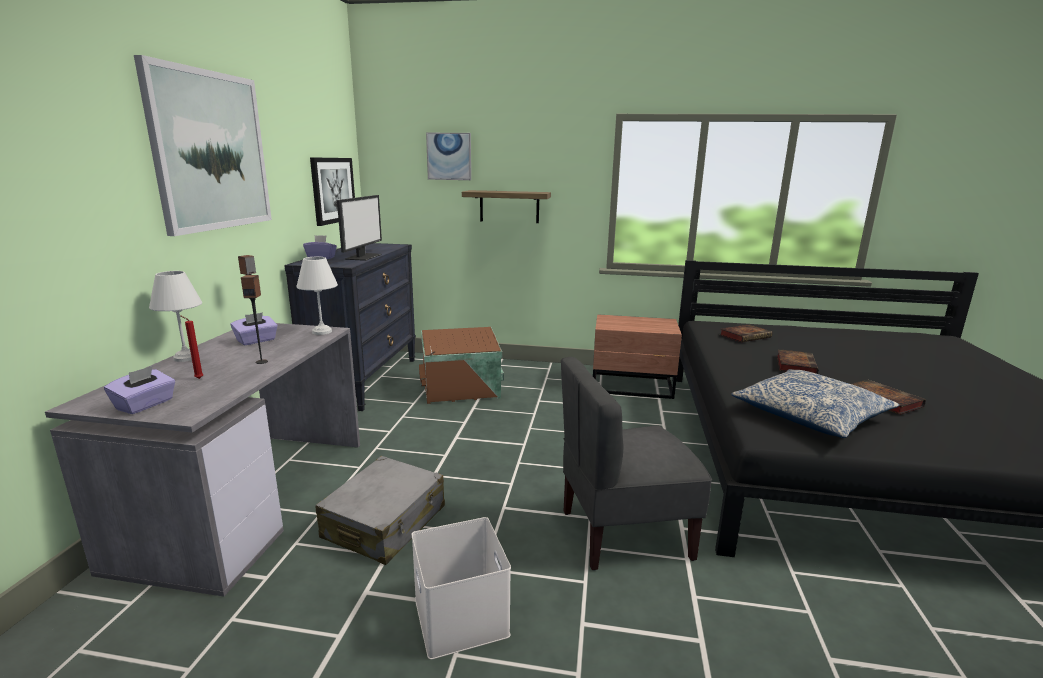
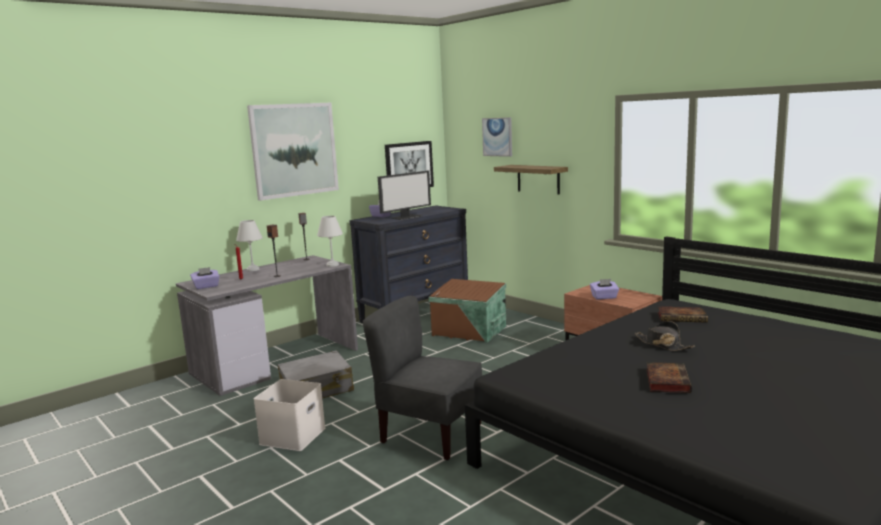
camera: 40 degrees right, 5 degrees down
(256, 340) = (295, 265): purple tissue box -> purple tissue box (604, 297)
(795, 365) = (663, 344): book -> black hat
(810, 415) = (571, 374): pillow -> none

